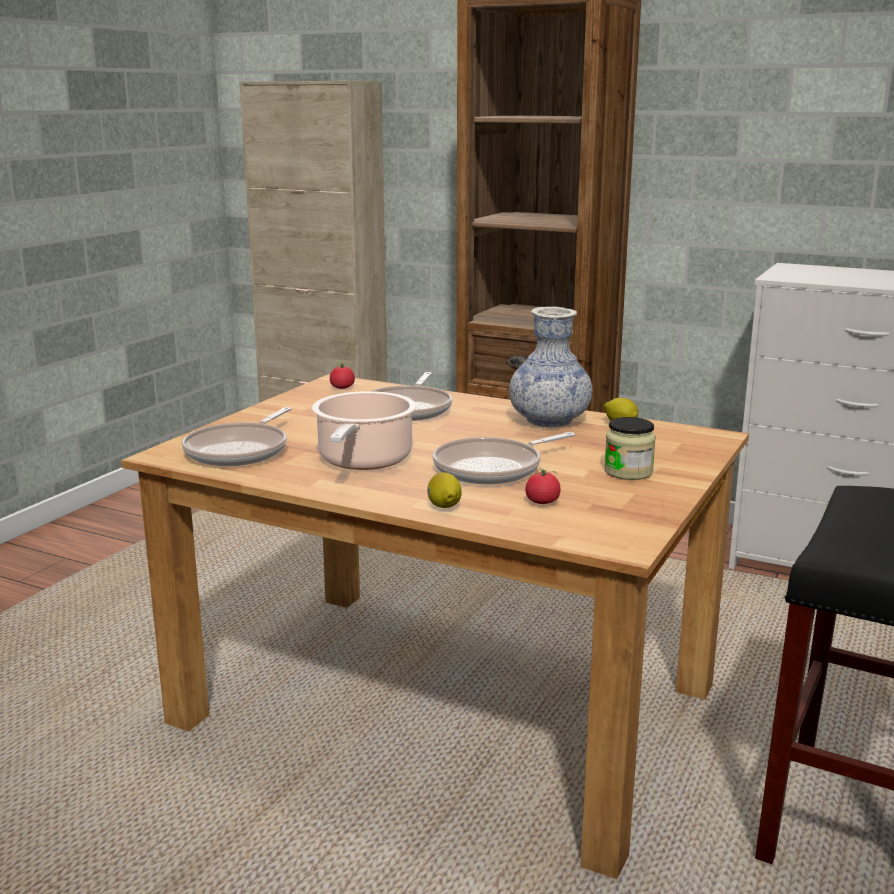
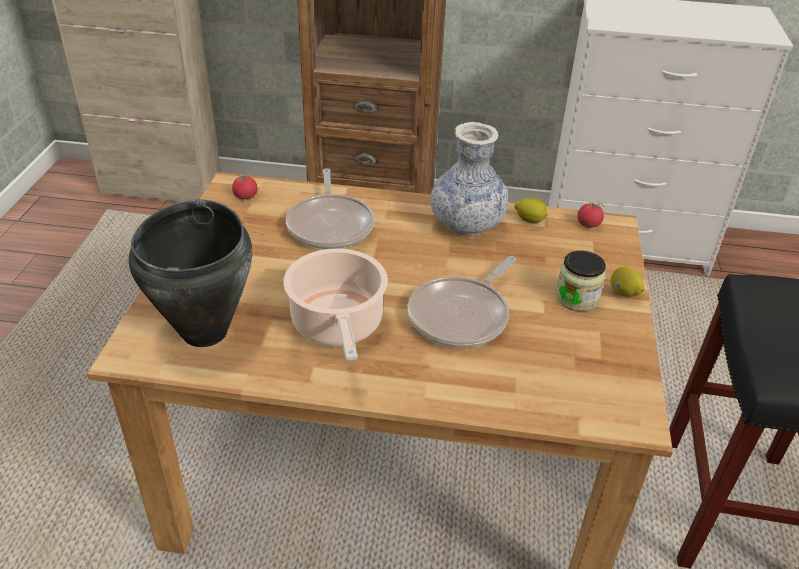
camera: 20 degrees left, 20 degrees up
(240, 450) = (206, 331): frying pan -> black cooking pot
(444, 507) = (454, 391): lemon -> lemon (623, 293)
(542, 502) = (533, 364): tomato -> tomato (588, 224)

